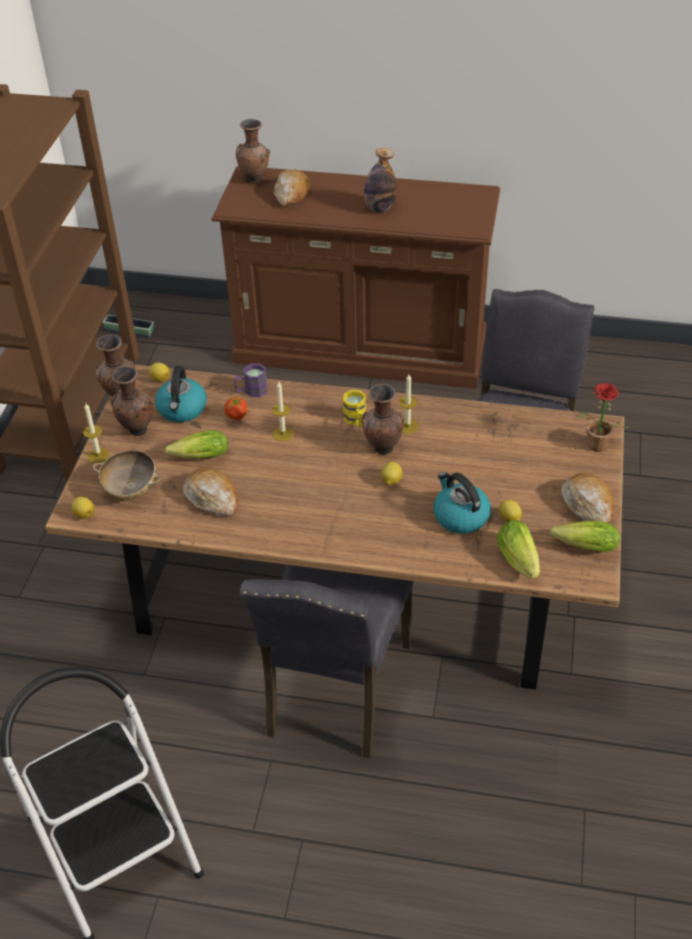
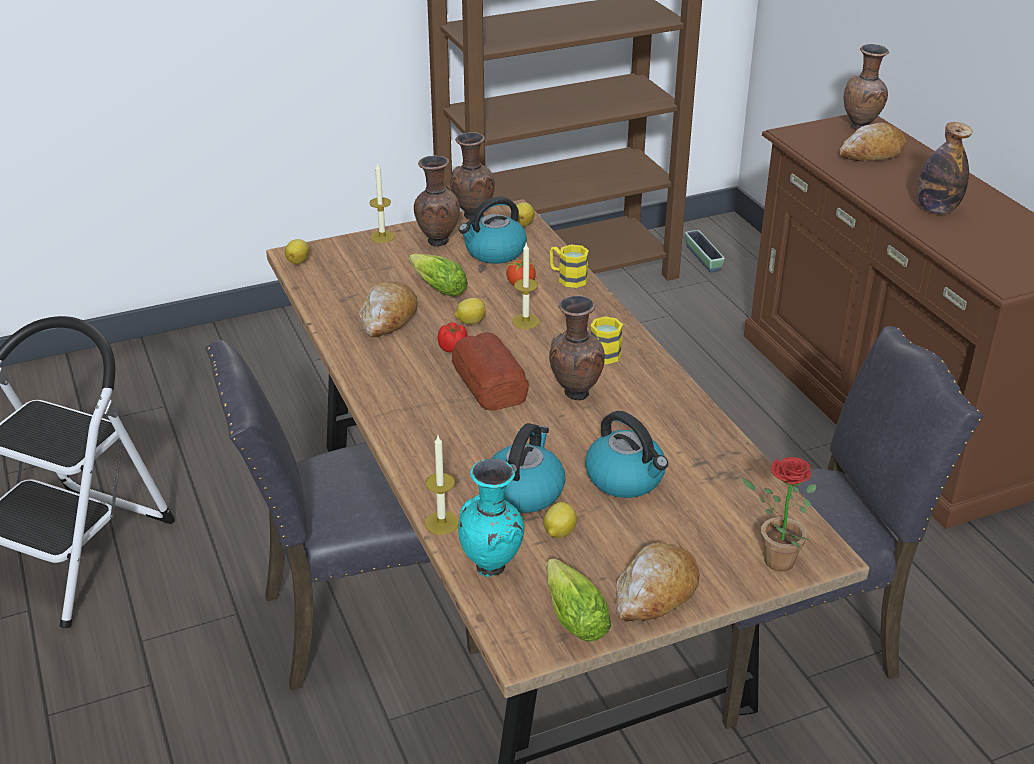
camera: 55 degrees right, 10 degrees down
(130, 489) = (355, 270): beige bowl -> none
(251, 391) = (567, 278): purple mug -> yellow mug
(281, 481) = (453, 348): none -> tomato
(336, 481) = (489, 382): none -> bread
(391, 481) = (530, 418): lemon -> lemon (470, 322)
(407, 426) = (633, 396): candle -> candle (441, 523)
(483, 468) = (626, 478): none -> kettle
(519, 562) = (493, 568): lettuce -> turquoise vase

